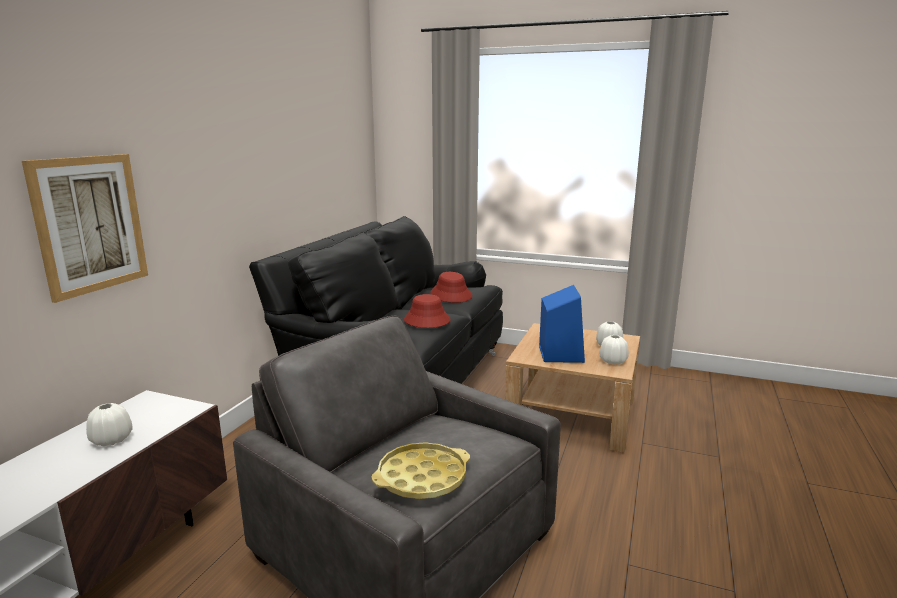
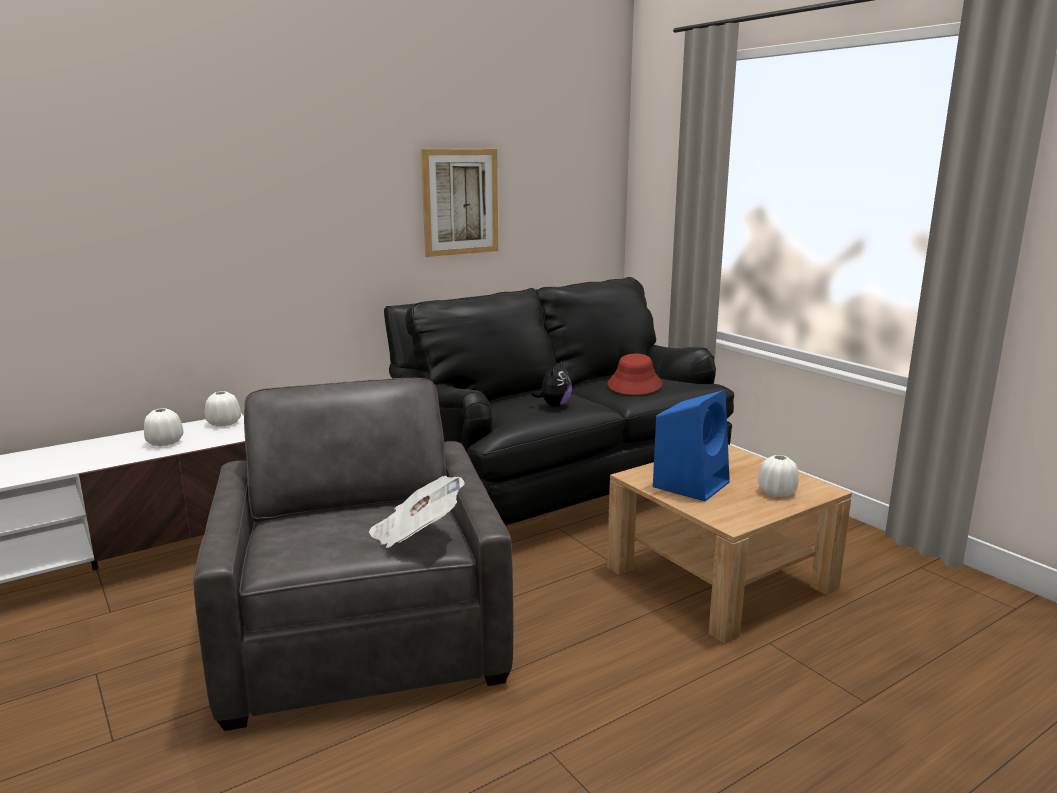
camera: 35 degrees right, 0 degrees up
(90, 224) = (196, 246): picture -> picture (460, 202)
(422, 477) = (308, 542): yellow tray -> none
(426, 320) = (554, 405): red hat -> plush toy
(486, 441) = (416, 533): none -> newspaper
(613, 361) = (747, 510): white vase -> white vase (224, 423)

